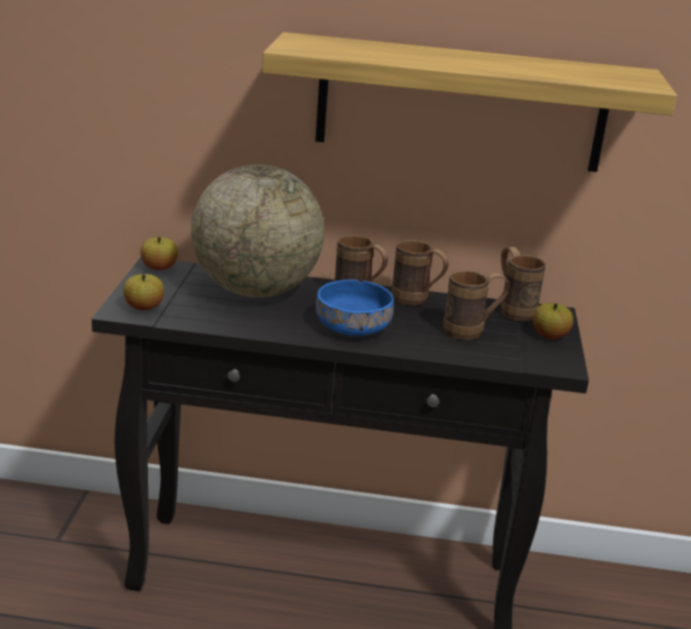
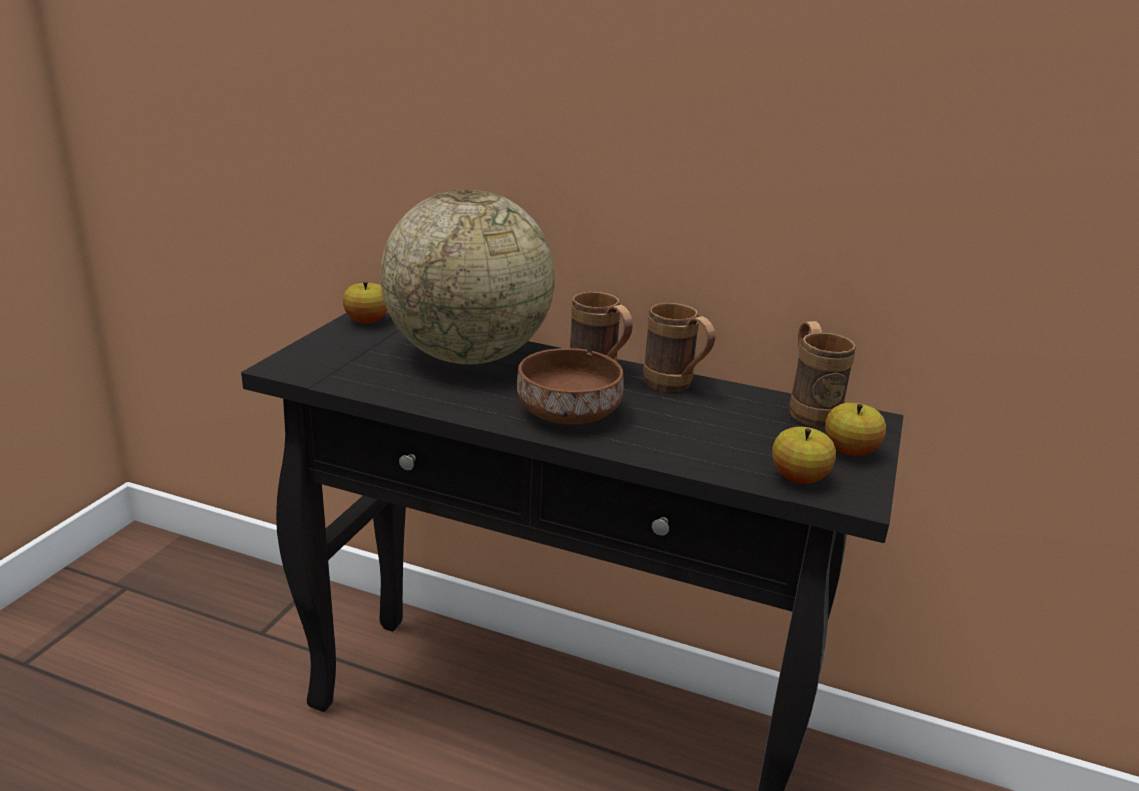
camera: 15 degrees right, 0 degrees up
(144, 308) = (313, 365): apple -> apple (799, 478)
(351, 328) = (566, 413): blue bowl -> brown bowl
(461, 104) = (749, 114): shelf -> none
(471, 331) = (735, 434): brown mug -> none

